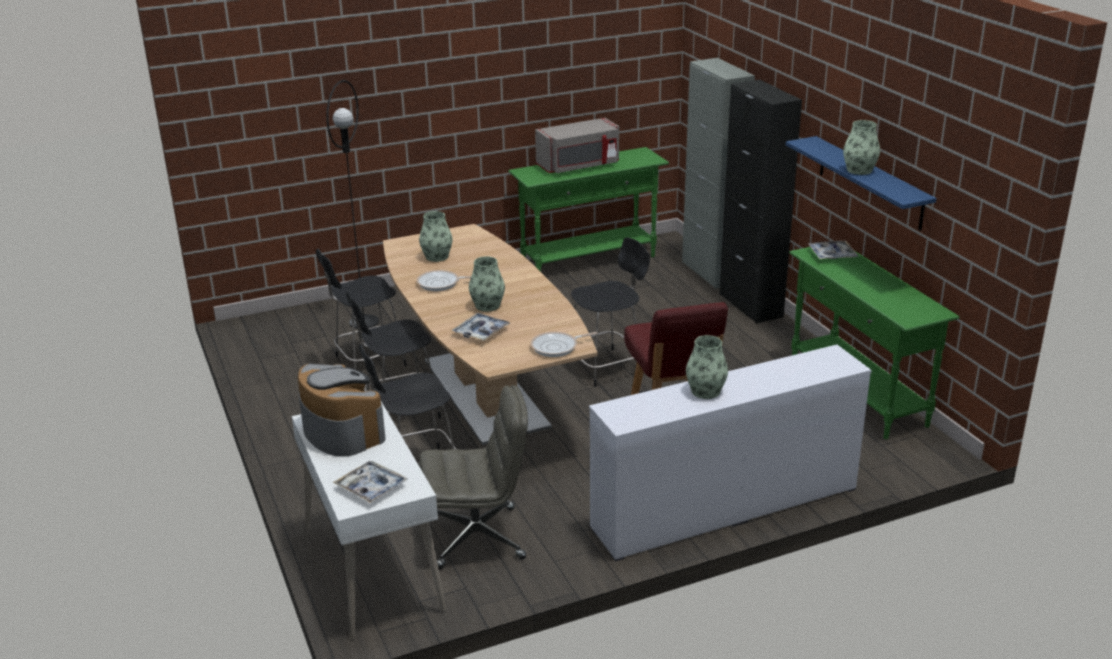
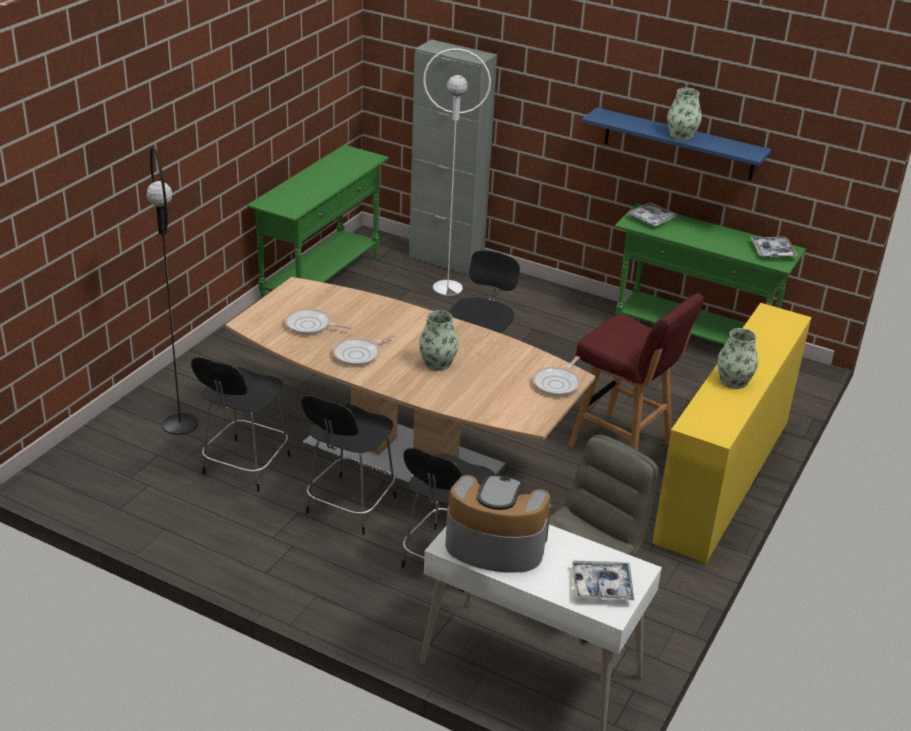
camera: 40 degrees left, 5 degrees up
(437, 257) = (310, 326): vase -> frying pan
(481, 332) = (472, 392): tray -> tray (772, 251)
(579, 166) = (313, 182): grey microwave -> none
(683, 292) = (447, 288): none -> white floor lamp
(724, 508) = (722, 480): white dresser -> yellow dresser
(750, 305) = (518, 283): black cabinet -> none

